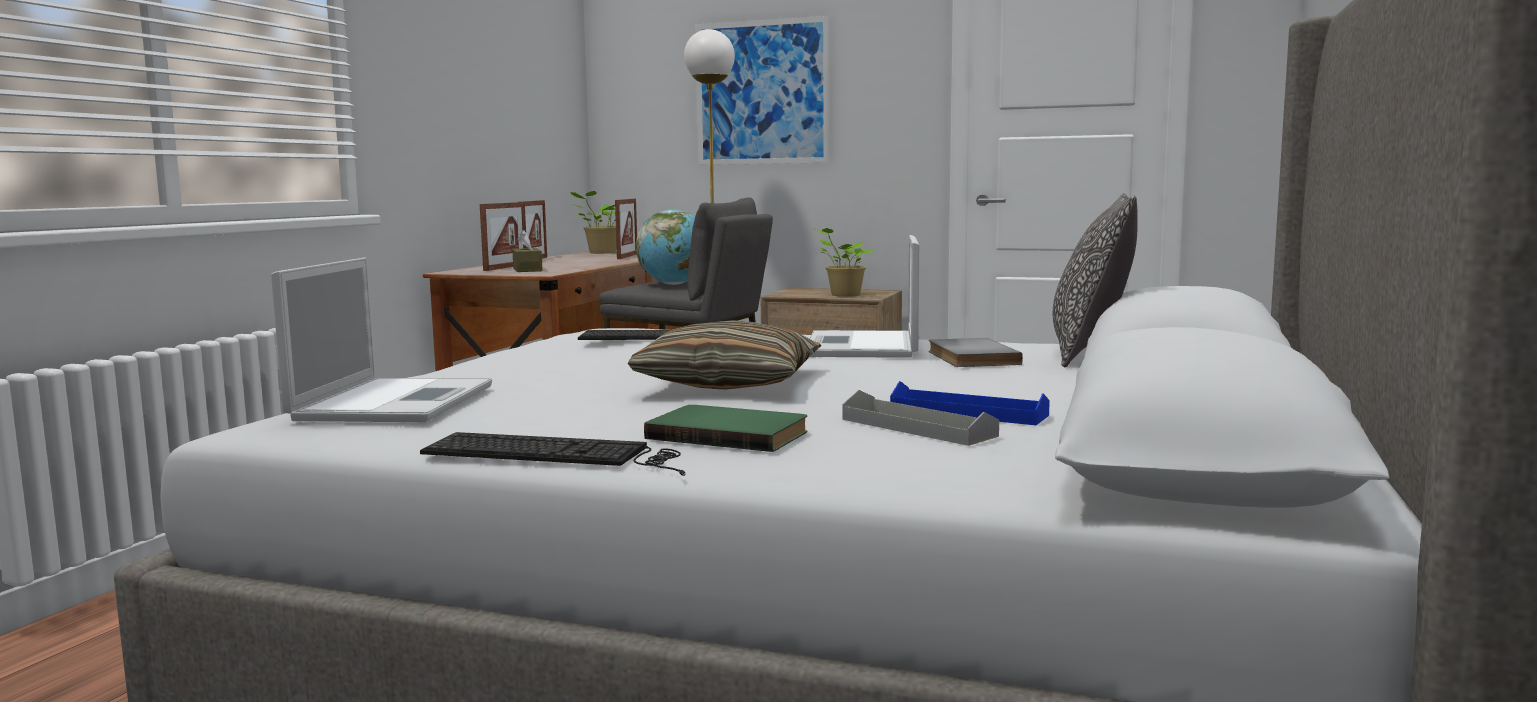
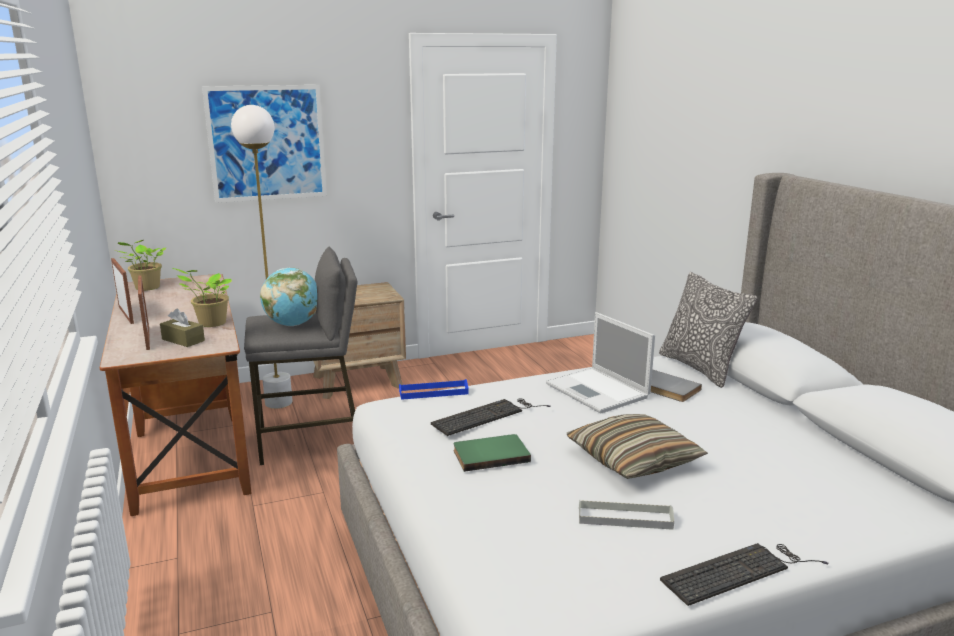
camera: 40 degrees left, 10 degrees up
(395, 401) = (530, 557): laptop -> none
(627, 256) = (193, 293): picture frame -> none
(730, 434) = (756, 515): green book -> green book (490, 454)
(843, 295) = (367, 297): potted plant -> potted plant (210, 323)
(917, 427) = (799, 475): grey tray -> grey tray (625, 518)
(968, 413) = (783, 451): blue tray -> blue tray (433, 392)

